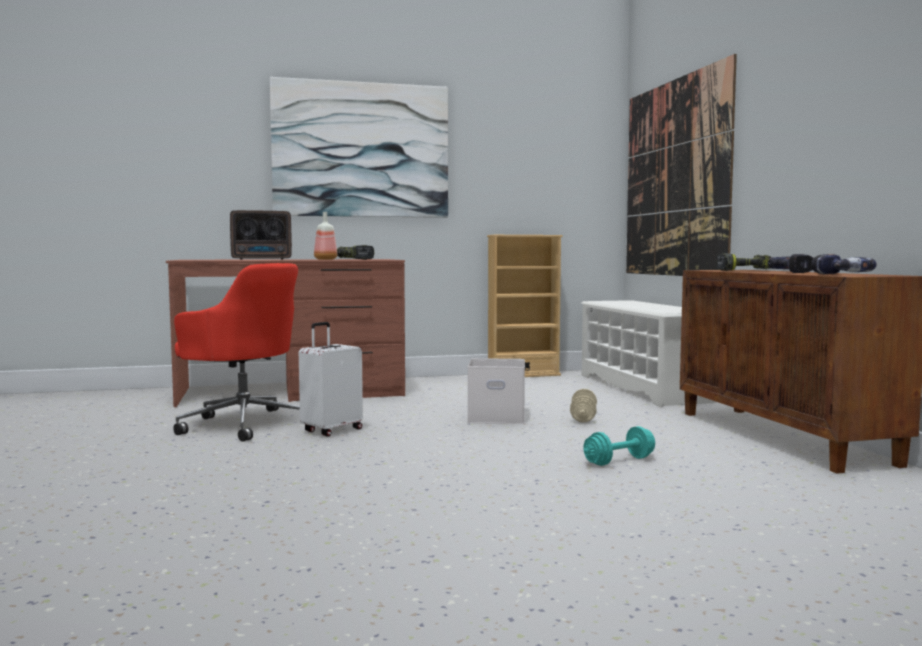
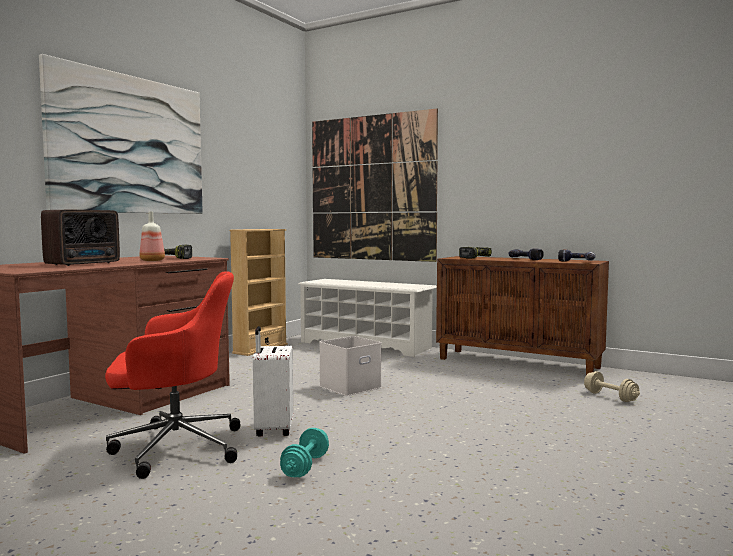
camera: 45 degrees left, 0 degrees up
(583, 417) = (399, 374): beige dumbbell -> beige dumbbell (610, 397)
(619, 461) = (503, 398): turquoise dumbbell -> turquoise dumbbell (305, 466)

